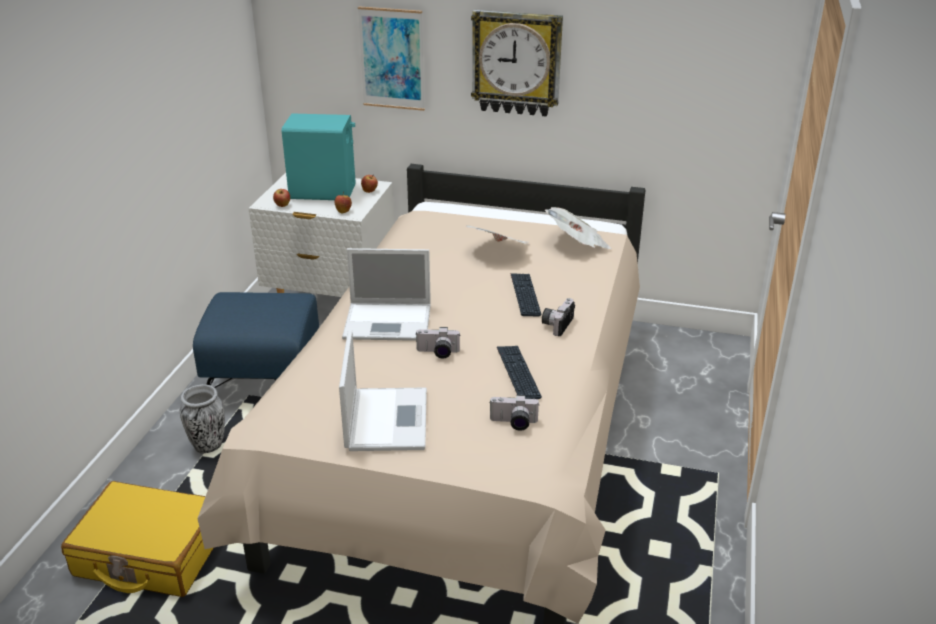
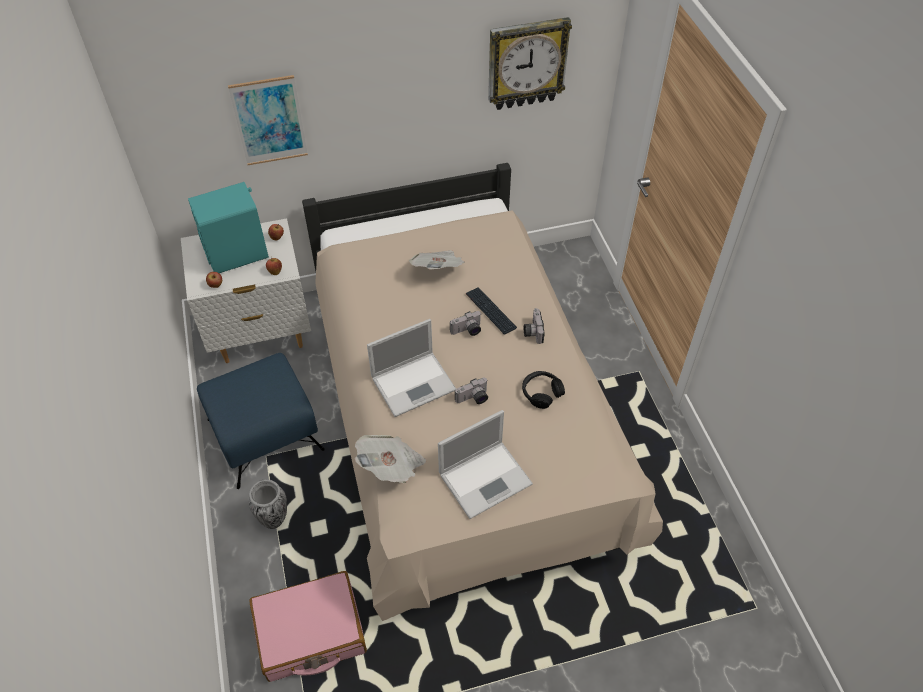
camera: 30 degrees left, 20 degrees up
(149, 554) = (310, 633): yellow suitcase -> pink suitcase
(386, 418) = (486, 478): laptop -> laptop turned 90 degrees clockwise
(513, 423) = (571, 441): camera -> camera (467, 331)
(516, 63) = (388, 96): wall clock -> wall clock (526, 63)
(518, 373) = (541, 392): keyboard -> black headphones
(577, 244) = (488, 238): newspaper -> newspaper (391, 466)

